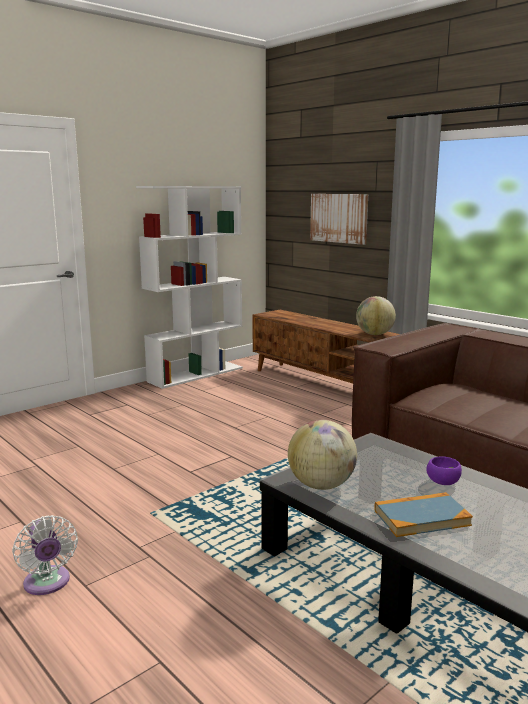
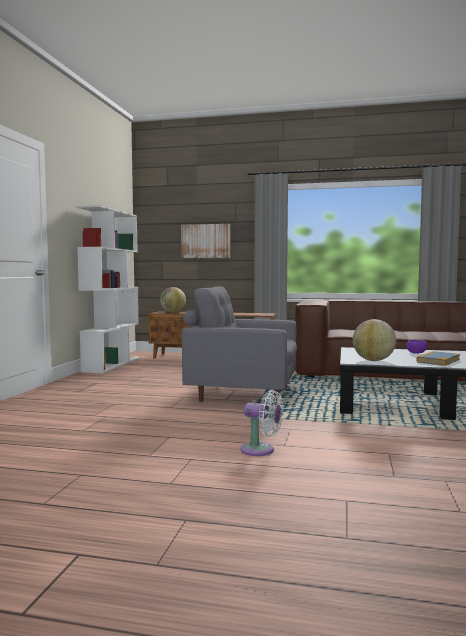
camera: 35 degrees left, 10 degrees down
(224, 468) = (242, 394): none -> grey armchair
(374, 334) = (256, 314): globe -> globe (173, 312)

